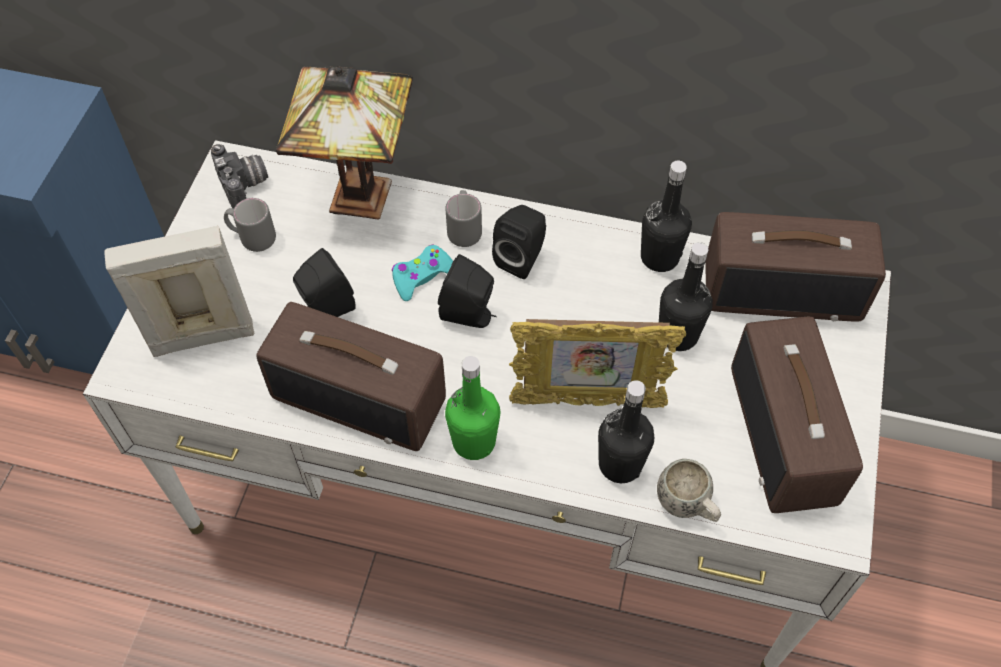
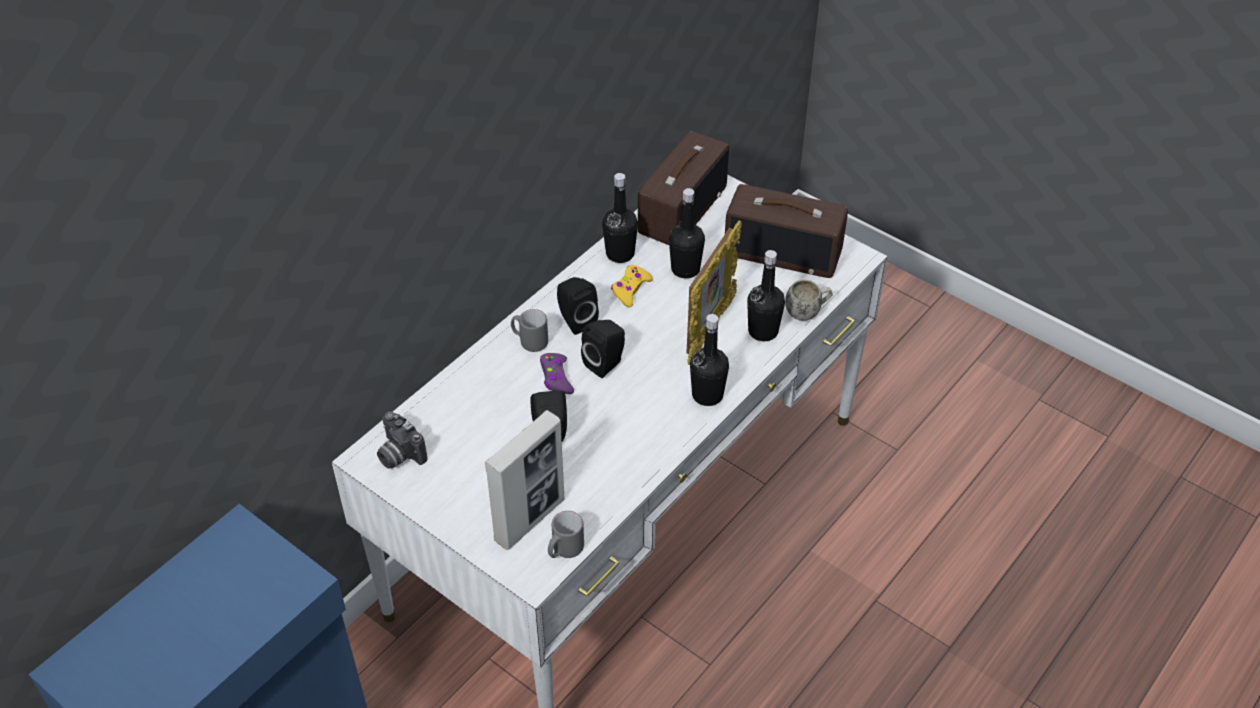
camera: 65 degrees left, 10 degrees down
(202, 337) = (530, 520): picture frame -> picture frame turned 150 degrees counterclockwise
(246, 187) = (398, 455): camera -> camera turned 135 degrees counterclockwise
(252, 238) = (453, 464): grey mug -> grey mug (564, 550)
(361, 397) = (638, 442): radio -> none
(362, 200) = (462, 389): table lamp -> none
(422, 276) = (556, 378): turquoise game controller -> purple game controller
(474, 441) = (707, 395): green bottle -> black bottle
(605, 292) = (630, 289): none -> yellow game controller

